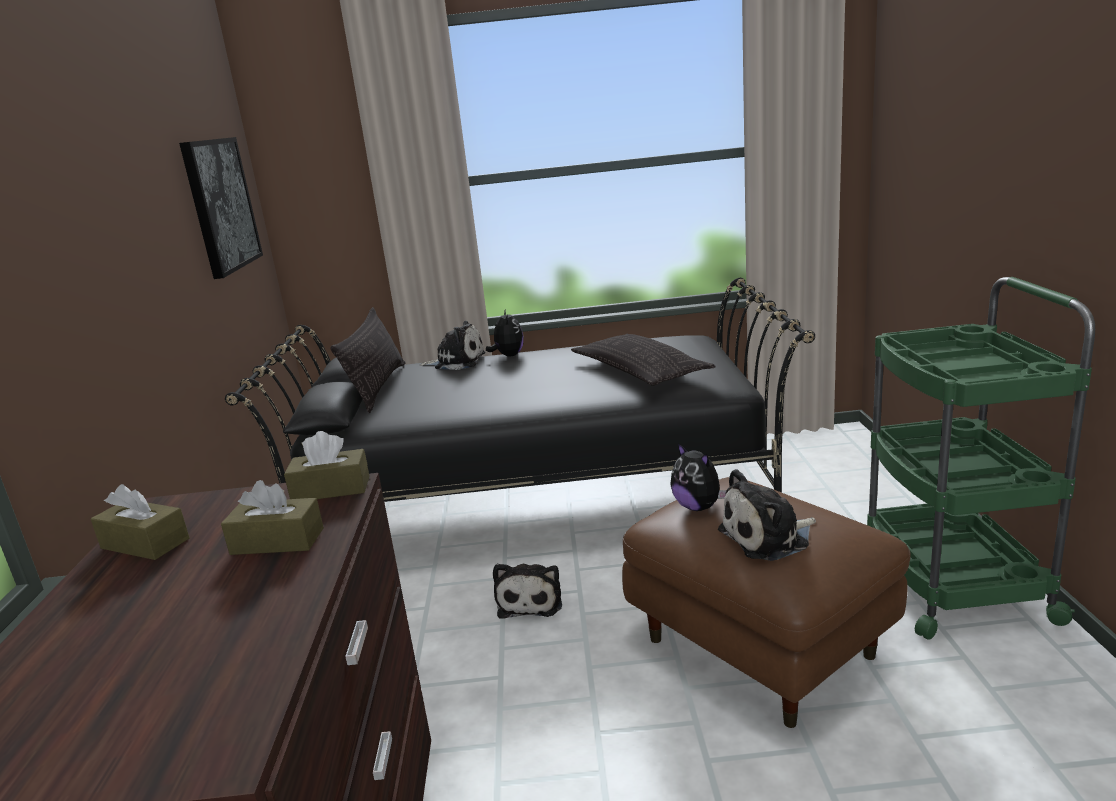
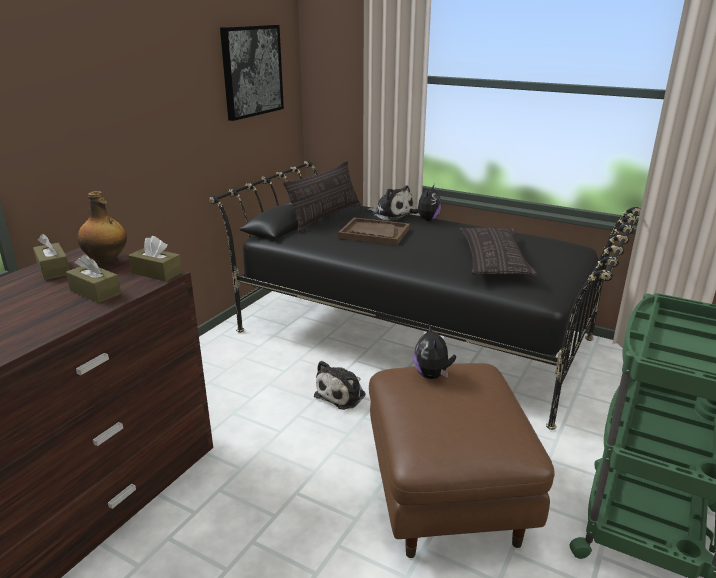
camera: 30 degrees right, 5 degrees up
(222, 505) = (106, 262): none -> bottle
(469, 385) = (374, 233): none -> brown tray
(768, 537) = (447, 417): plush toy -> none

